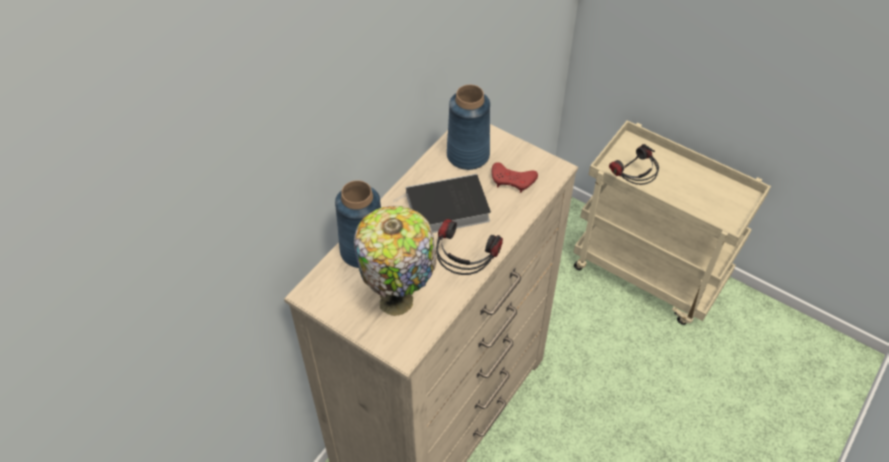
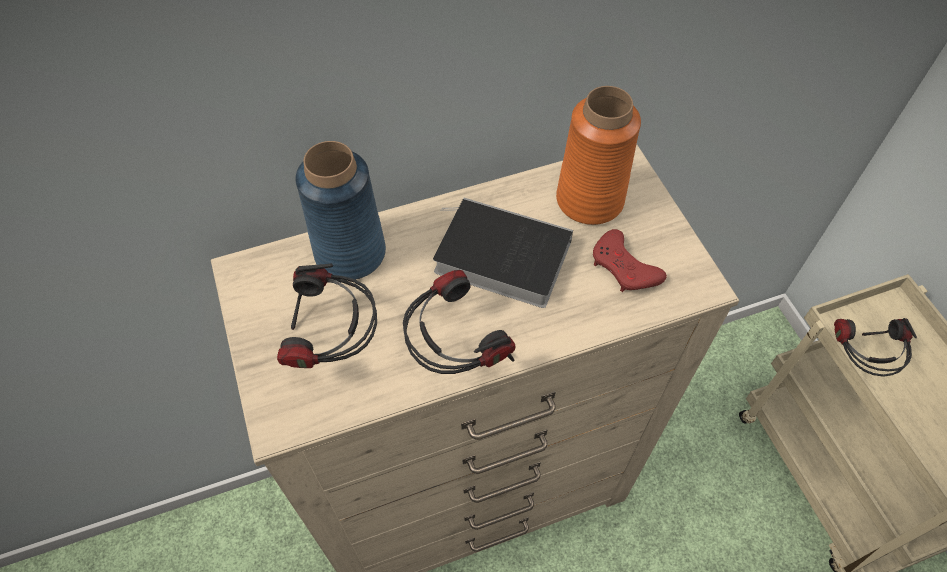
camera: 35 degrees right, 5 degrees up
(398, 299) = (335, 345): table lamp -> headphones
(468, 155) = (589, 200): blue vase -> orange vase

